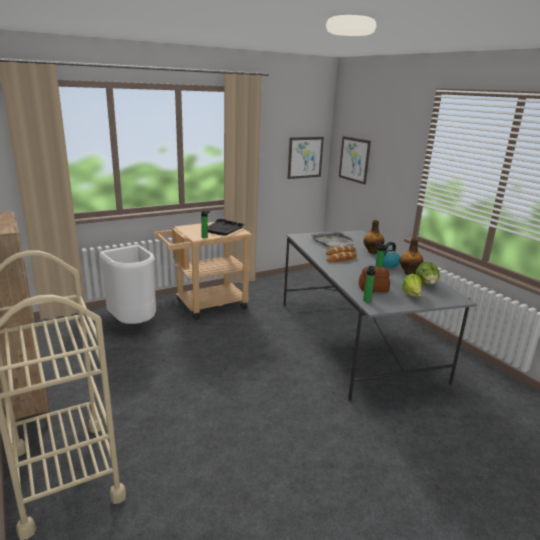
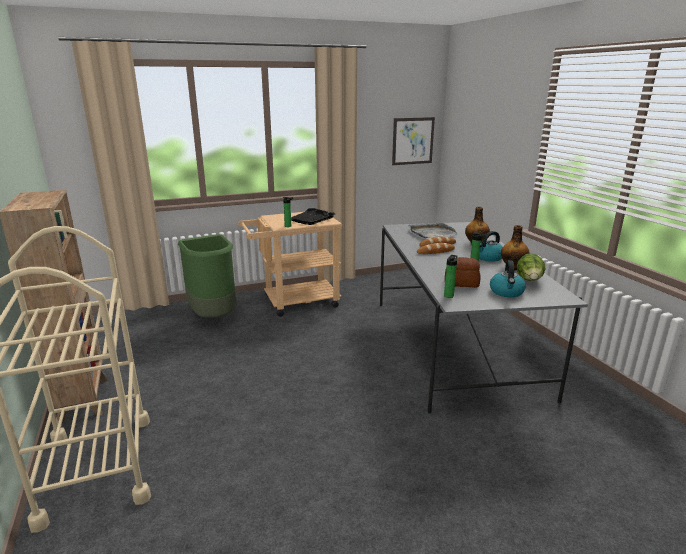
camera: 10 degrees right, 0 degrees up
(134, 322) = (214, 317): white trash can -> green trash can
(354, 159) = (467, 141): picture -> none
(412, 295) = (506, 292): lettuce -> kettle

